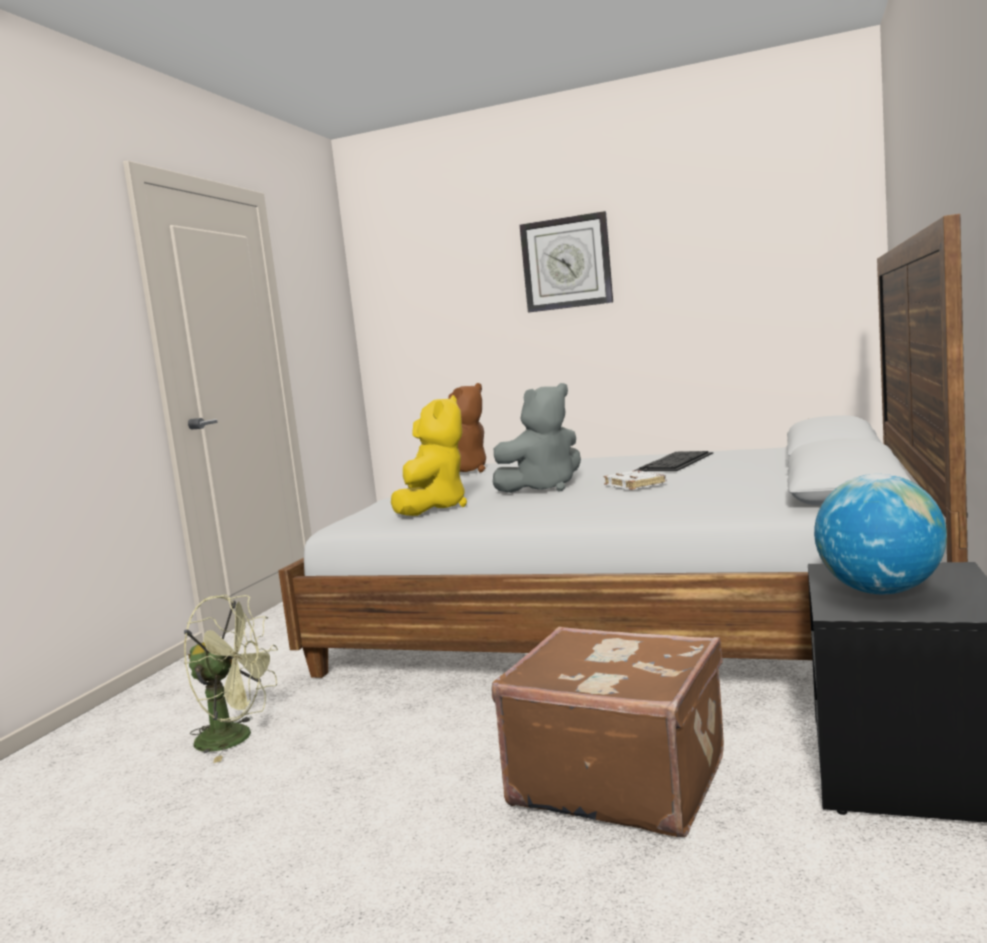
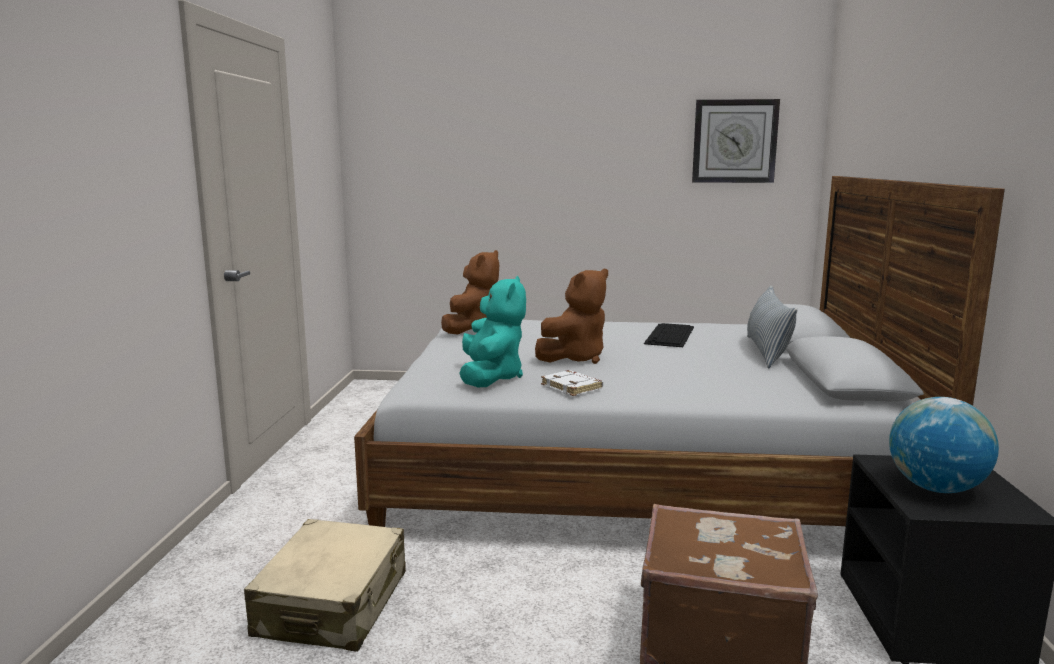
camera: 15 degrees left, 5 degrees up
(236, 738) = (333, 604): green fan -> beige suitcase
(433, 508) = (490, 378): yellow plush toy -> turquoise plush toy
(543, 488) = (575, 358): grey plush toy -> brown plush toy
(566, 263) = (555, 138): wall clock -> wall clock (734, 141)
(636, 485) = (661, 361): white book -> white book (572, 387)
(777, 469) = (767, 352): none -> pillow

